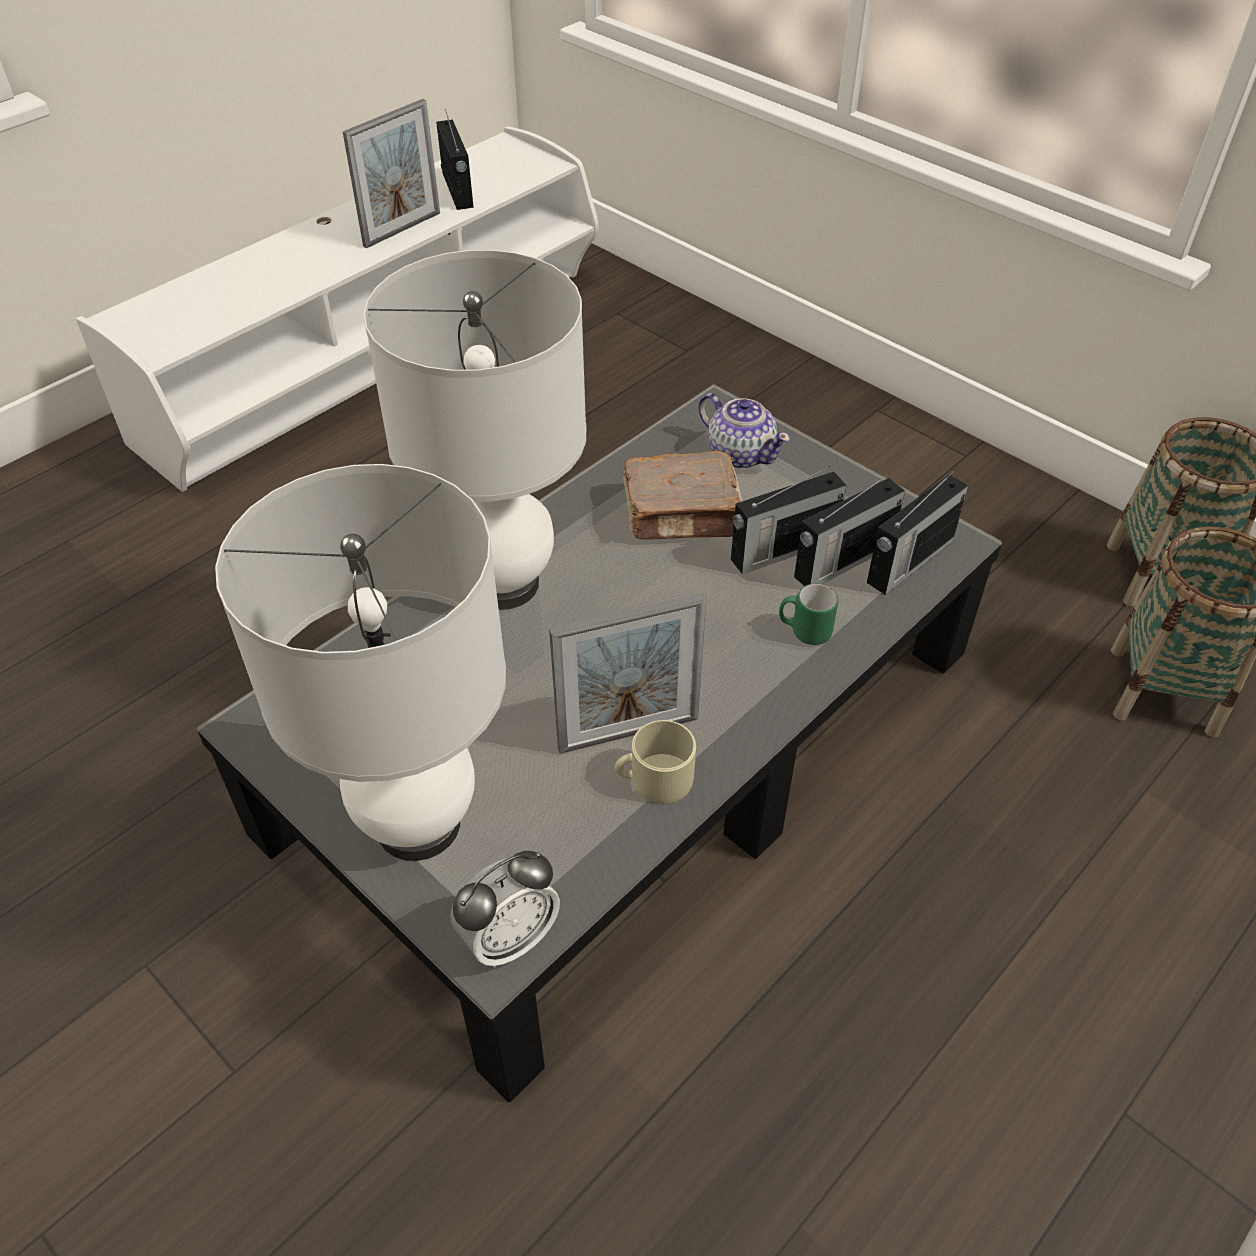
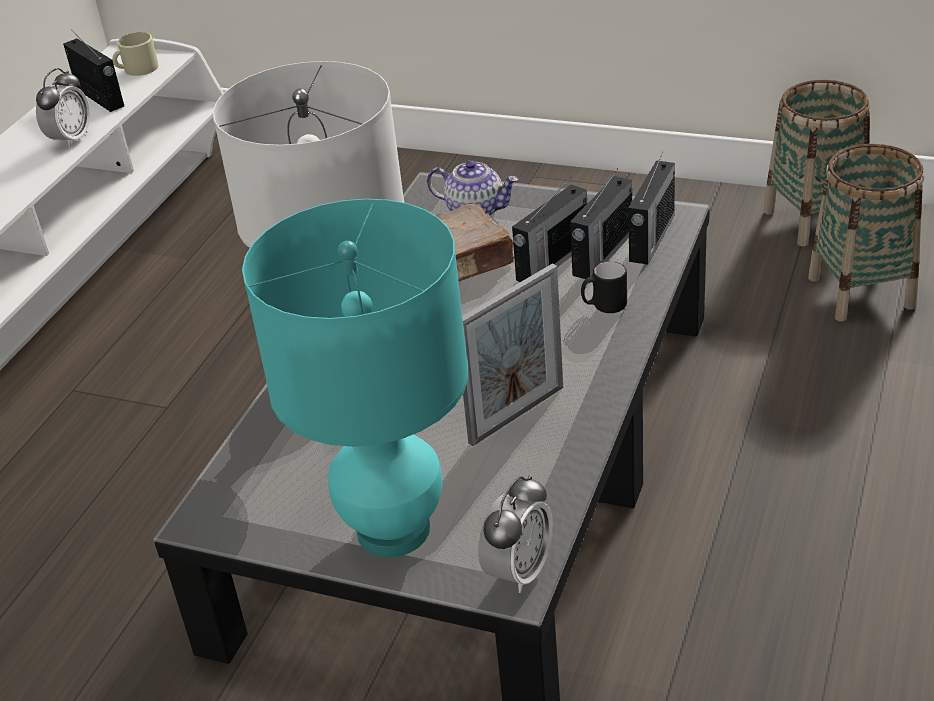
camera: 20 degrees left, 10 degrees down
(402, 229) = (71, 139): picture frame -> alarm clock
(419, 824) = (393, 530): white table lamp -> turquoise table lamp
(654, 779) = (557, 435): beige mug -> beige mug (137, 69)
(804, 631) = (604, 306): green mug -> black mug

